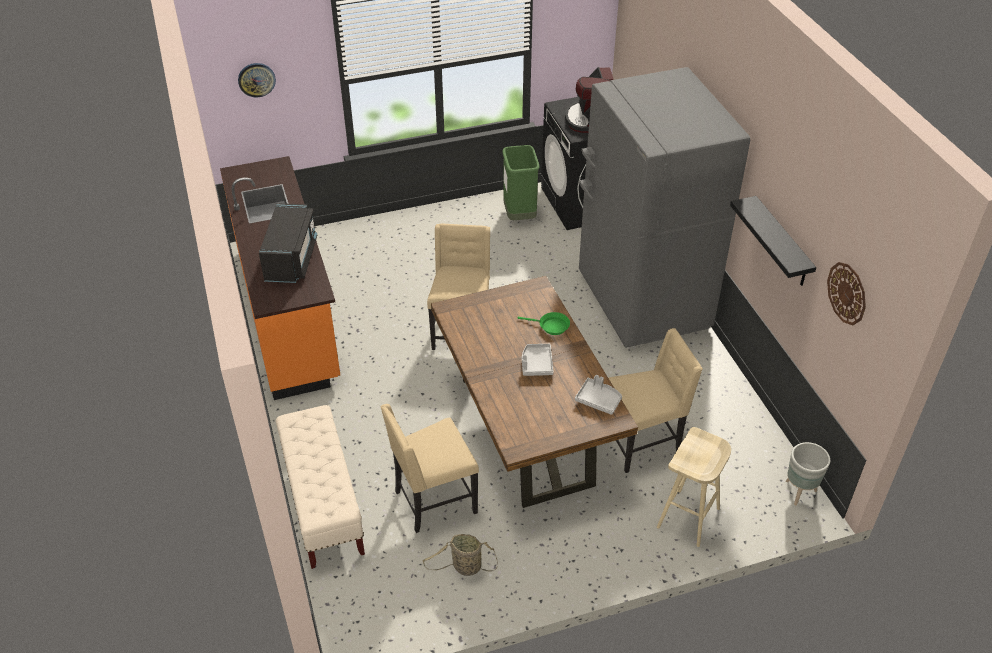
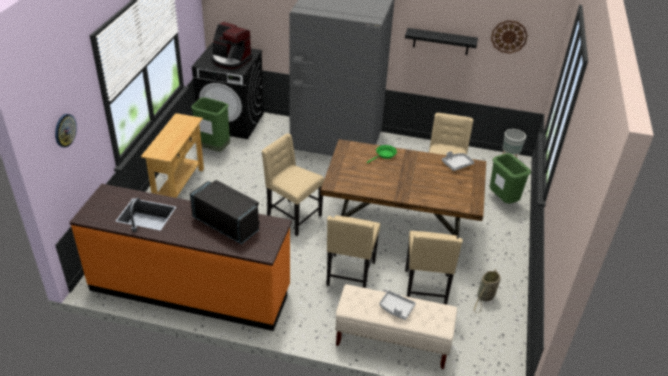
camera: 60 degrees left, 5 degrees down
(404, 422) = (349, 274): none -> beige chair
(432, 226) = (179, 187): none -> beige console table
(536, 364) = (411, 172): grey tray -> grey tray (396, 308)
(688, 518) = (503, 201): beige stool -> green trash can

